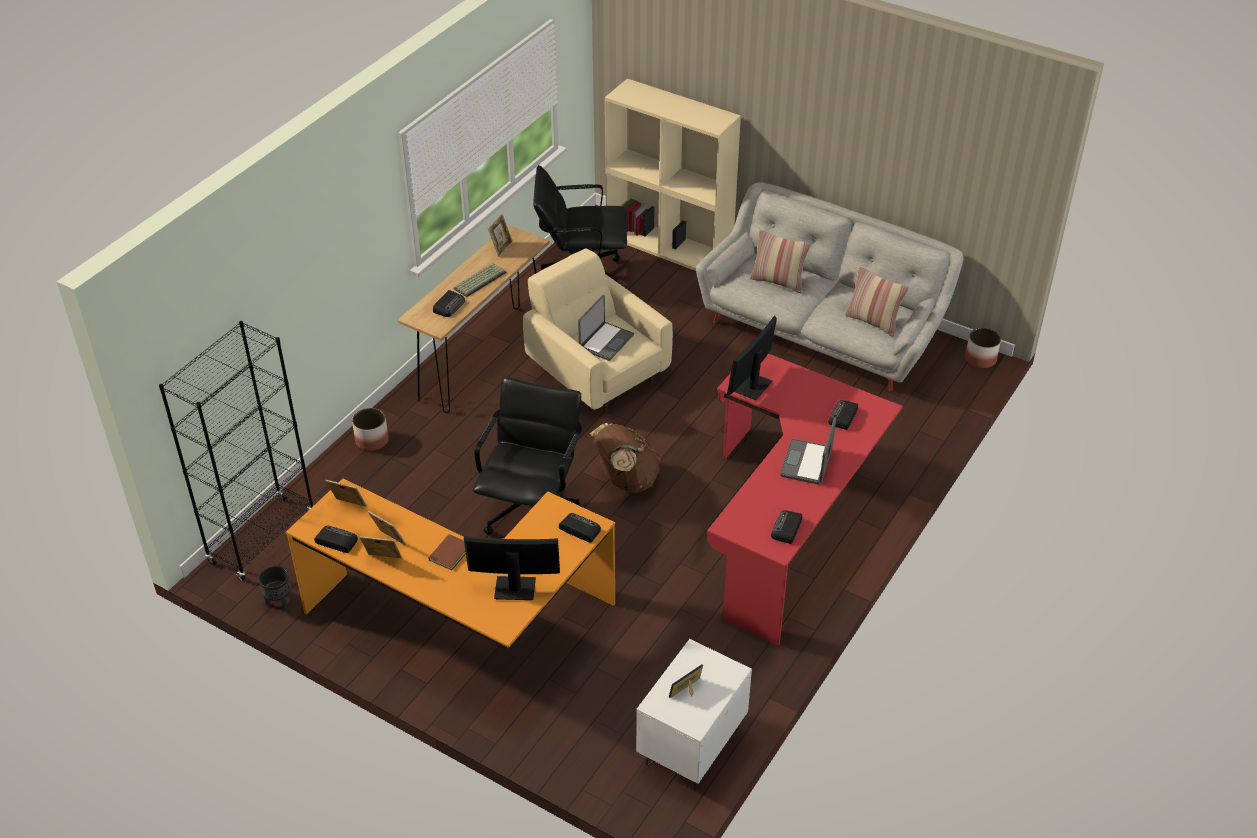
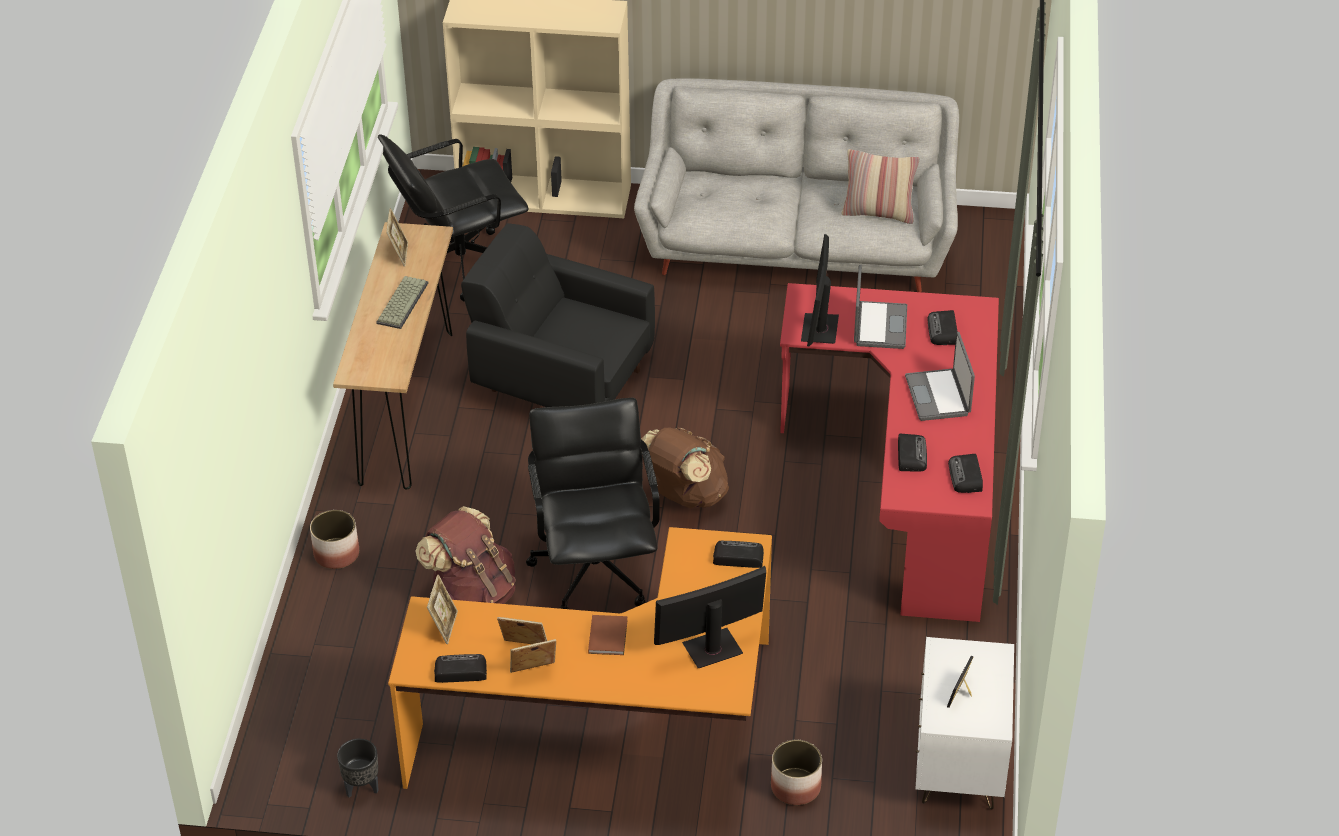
camera: 25 degrees left, 0 degrees up
(262, 538) = (282, 720): black bookcase -> none
(348, 506) = (444, 626): picture frame -> picture frame turned 105 degrees clockwise
(438, 499) = (472, 596): none -> brown backpack
(449, 306) = (387, 346): radio -> radio (911, 455)
(596, 371) = (561, 378): beige armchair -> black armchair
(605, 341) = (578, 334): laptop -> laptop (878, 326)
(778, 281) = (738, 197): pillow -> none
(980, 359) = (995, 222): planter -> planter (796, 786)

